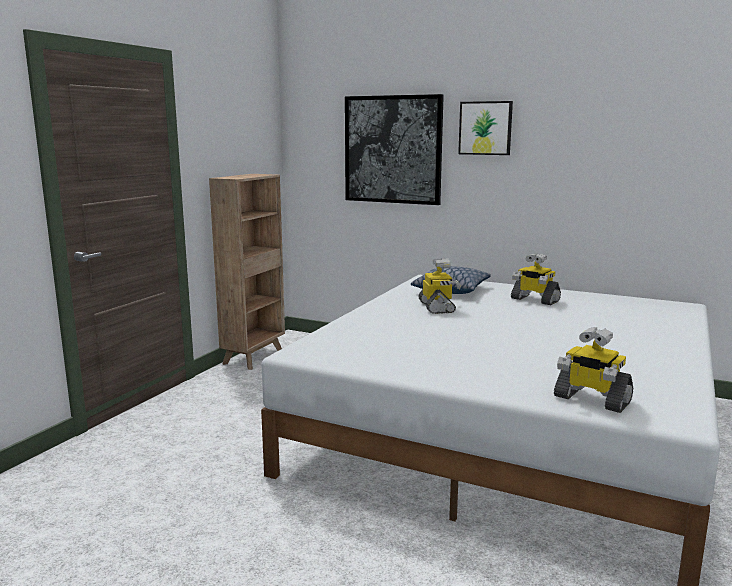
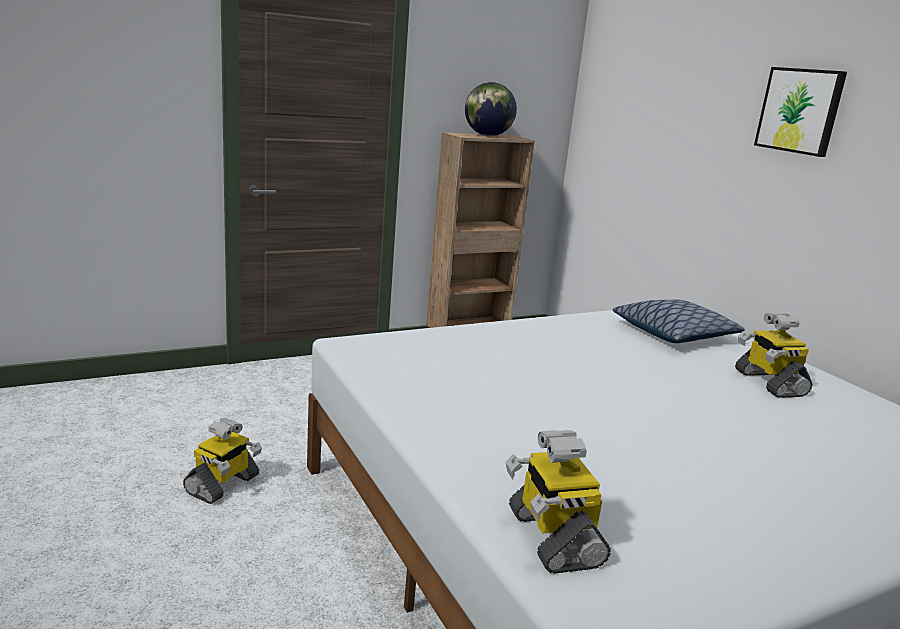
camera: 35 degrees right, 5 degrees up
(246, 176) = (488, 136): none -> globe
(393, 149) = (682, 127): picture -> none
(437, 307) = (608, 348): toy robot -> toy robot (223, 485)

